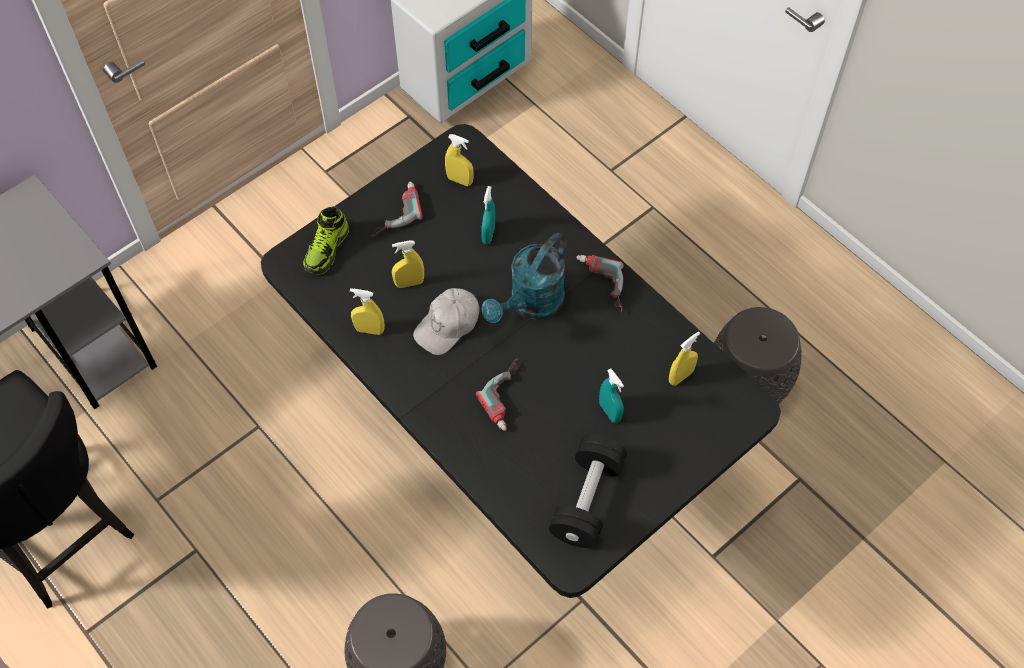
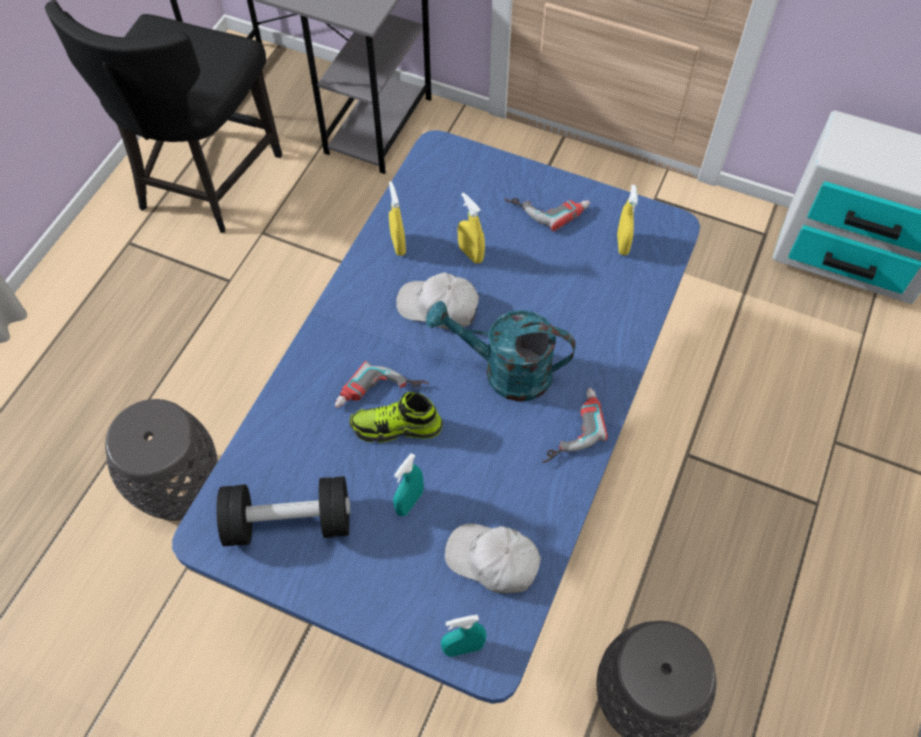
camera: 65 degrees right, 0 degrees up
(327, 249) = (470, 173): shoe -> shoe (396, 427)
(488, 234) = (571, 297): turquoise spray bottle -> turquoise spray bottle (463, 648)
(512, 434) = (461, 480): black dining table -> blue dining table
(680, 376) = (493, 561): yellow spray bottle -> white cap

